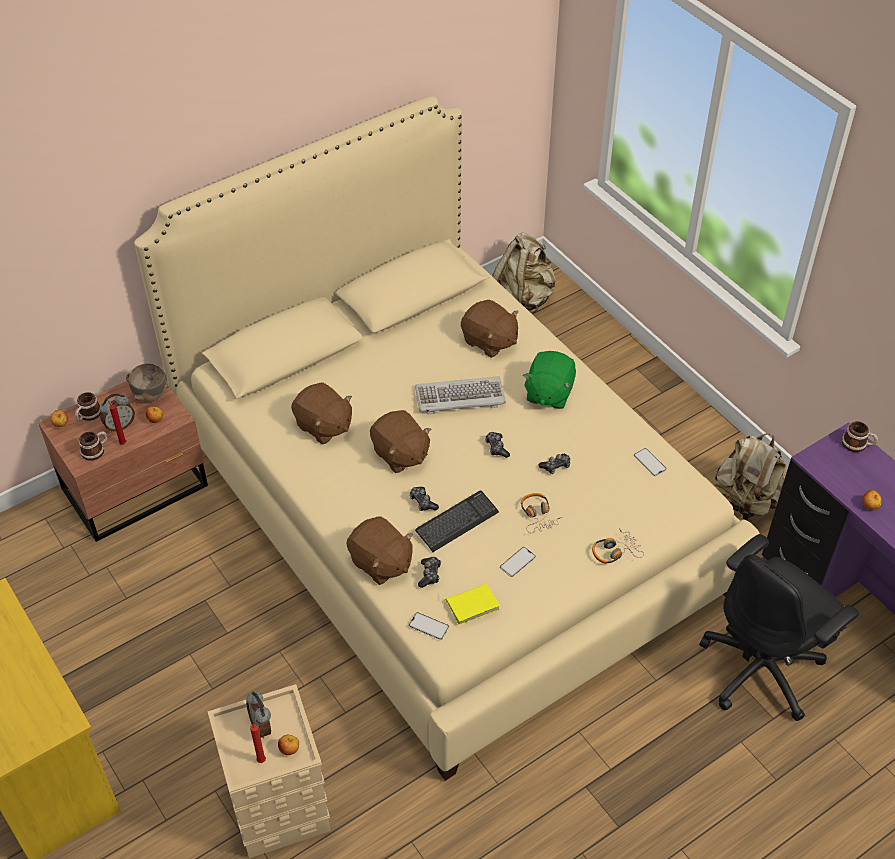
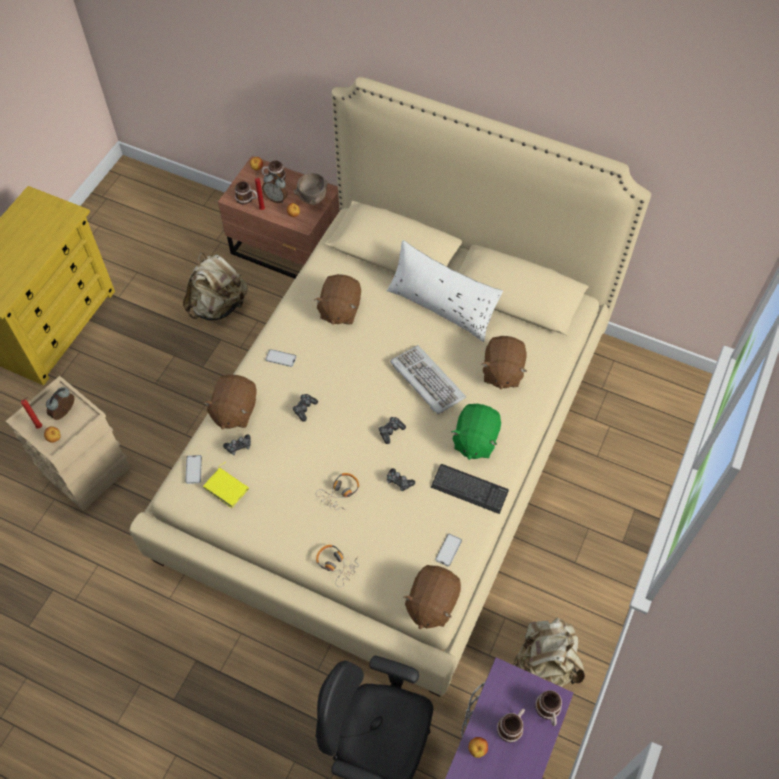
camera: 60 degrees right, 10 degrees up
(382, 349) = (441, 306): none -> white pillow
(400, 454) = (343, 371): brown plush toy -> brown plush toy (431, 603)
(457, 522) = (298, 440): keyboard -> keyboard (469, 489)
(517, 562) = (285, 500): phone -> phone (281, 358)
(525, 296) = (651, 387): beige backpack -> beige backpack (218, 306)
(548, 393) = (475, 440): green plush toy -> green plush toy turned 60 degrees counterclockwise
(859, 474) = (512, 726): none -> mug

